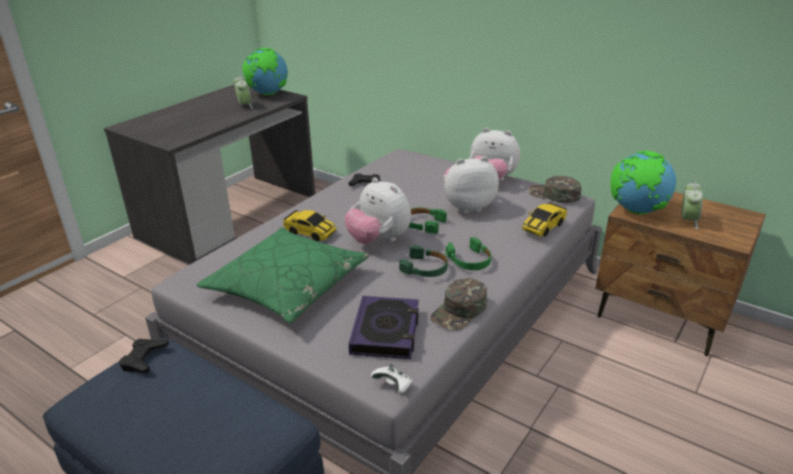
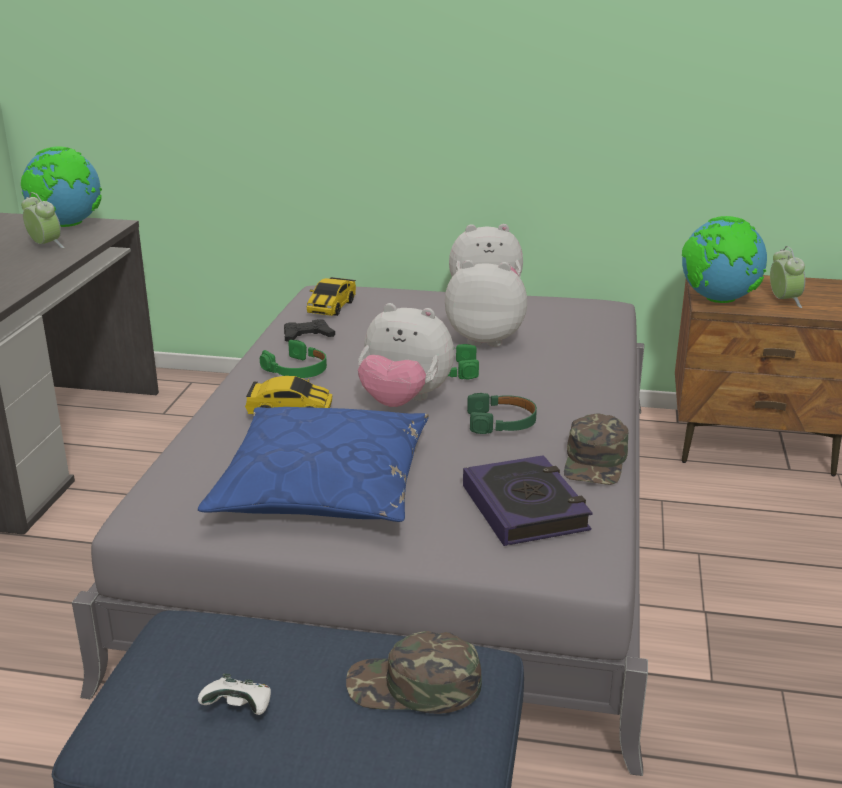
camera: 25 degrees left, 5 degrees down
(144, 359) = (173, 642): black game controller -> none
(287, 285) = (323, 486): green pillow -> blue pillow
(394, 386) = (599, 567): white game controller -> white game controller (240, 709)
(467, 206) = (486, 339): plush toy -> plush toy turned 45 degrees clockwise
(470, 260) = (550, 401): green headphones -> green headphones (297, 370)
(543, 227) = (608, 344): toy car -> toy car (332, 307)
(554, 194) = (584, 305): green cap -> green cap (413, 686)

